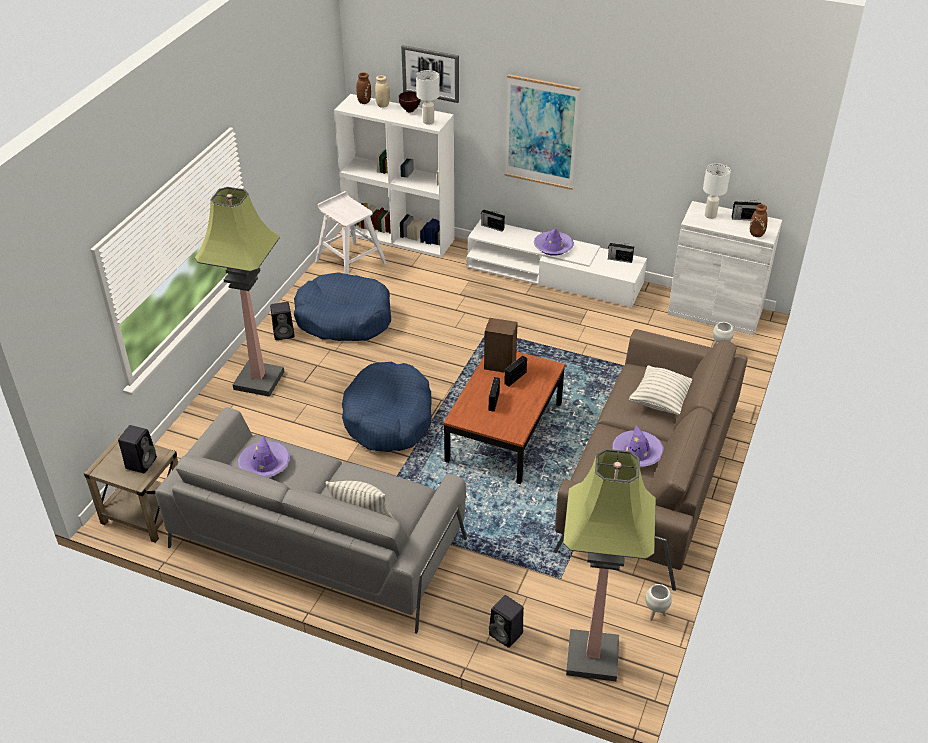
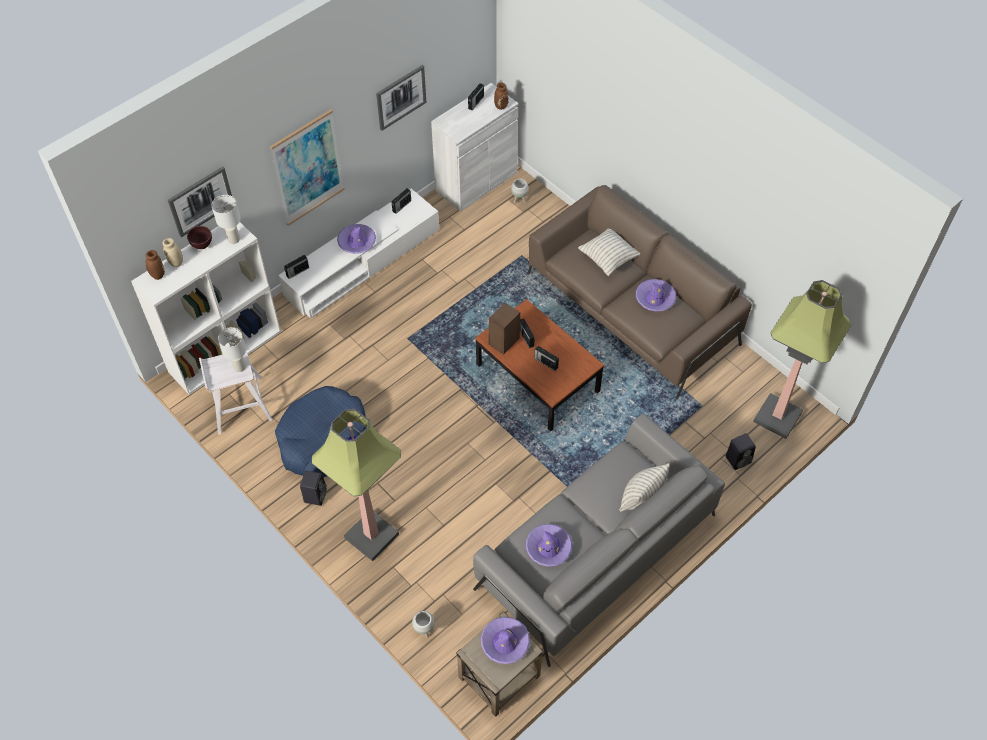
camera: 65 degrees left, 15 degrees up
(141, 462) = (505, 642): black speaker -> purple hat
(389, 418) = (478, 452): blue dog bed -> none
(655, 614) = (756, 365): white planter -> white planter (424, 630)
(663, 141) = (401, 97): none -> picture
(710, 215) = (458, 120): white table lamp -> white table lamp (239, 367)

